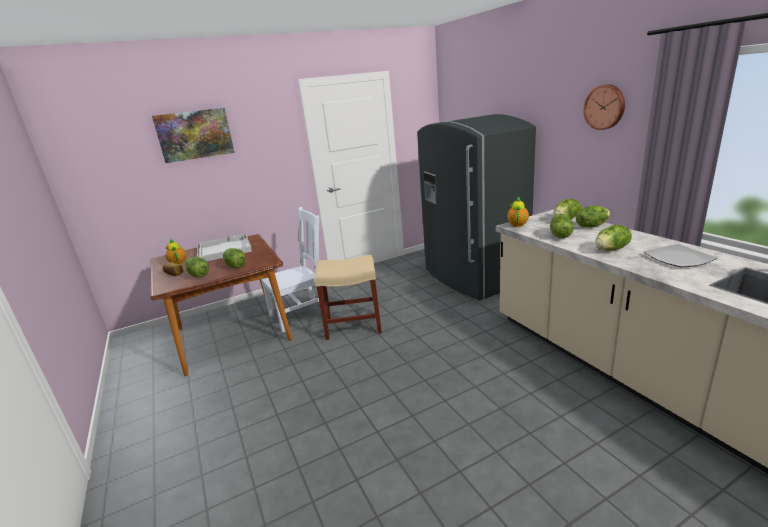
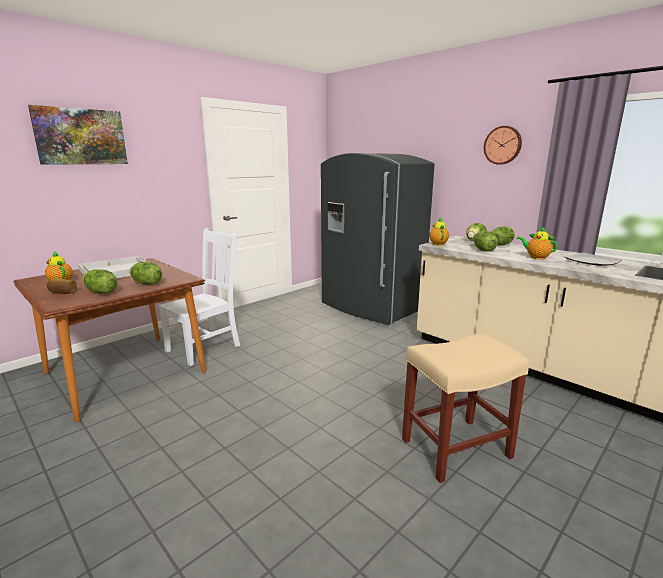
camera: 20 degrees left, 5 degrees down
(352, 326) = (270, 354): beige stool -> beige stool (455, 449)
(611, 249) = (536, 257): lettuce -> teapot

